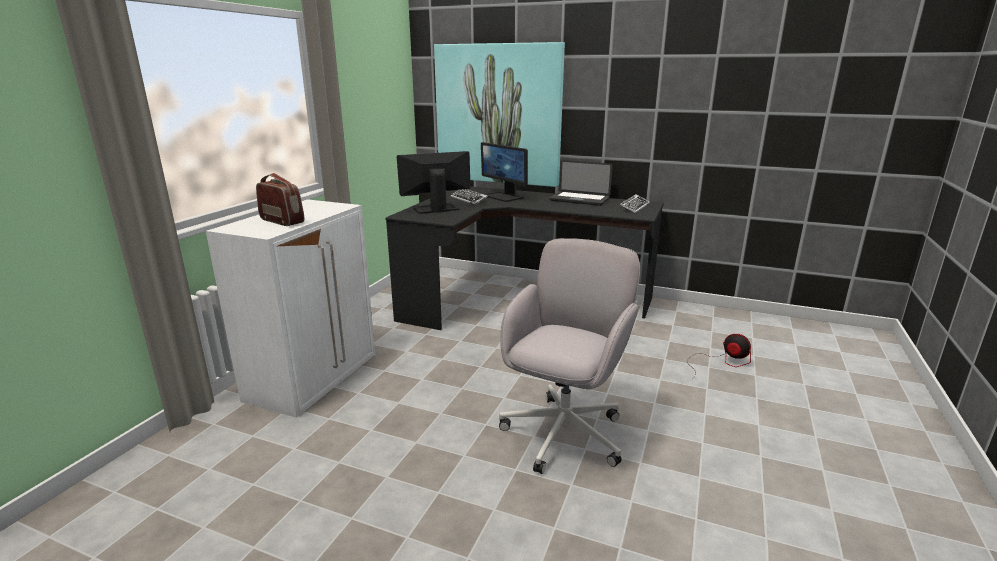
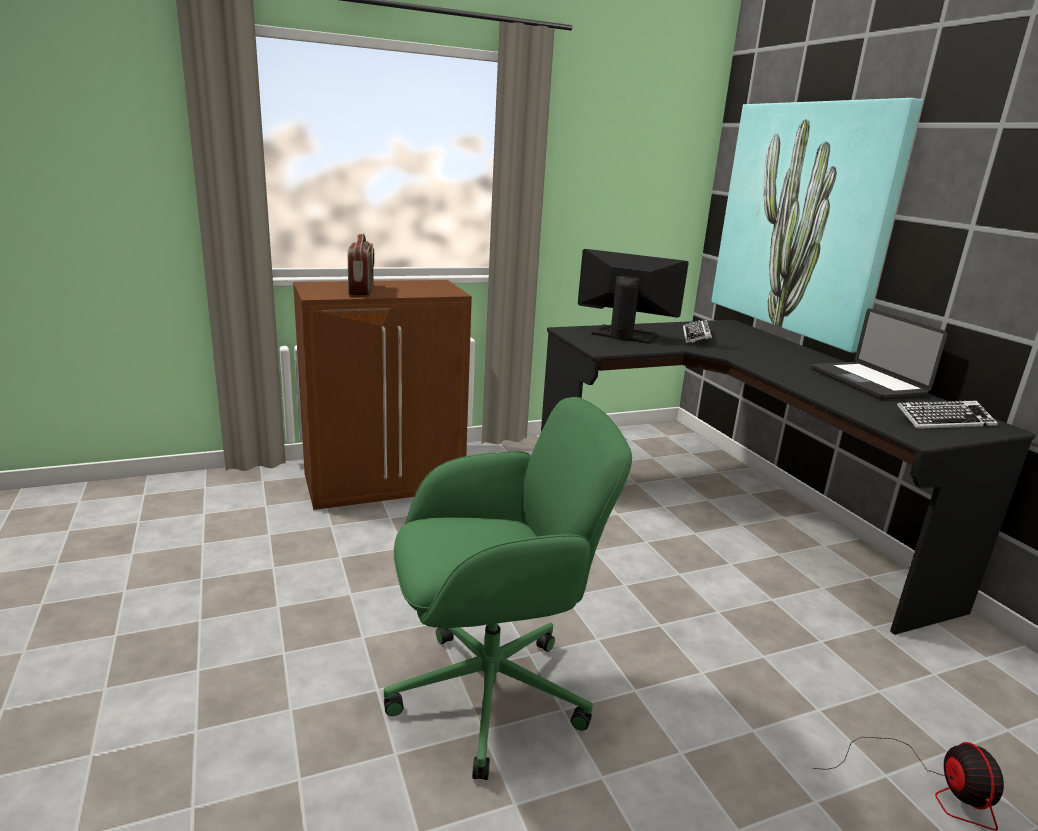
camera: 45 degrees right, 0 degrees up
(313, 376) = (385, 481): white cabinet -> brown cabinet
(503, 196) = (753, 346): monitor -> none
(564, 434) = (492, 695): grey office chair -> green office chair

